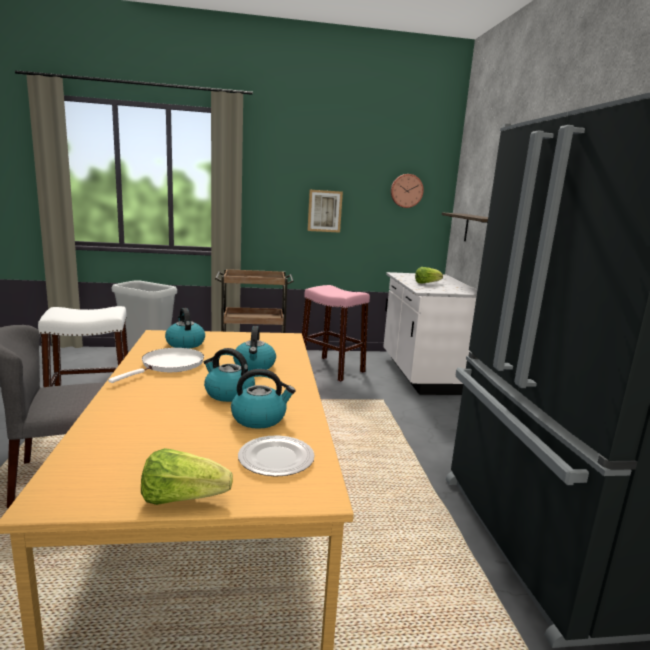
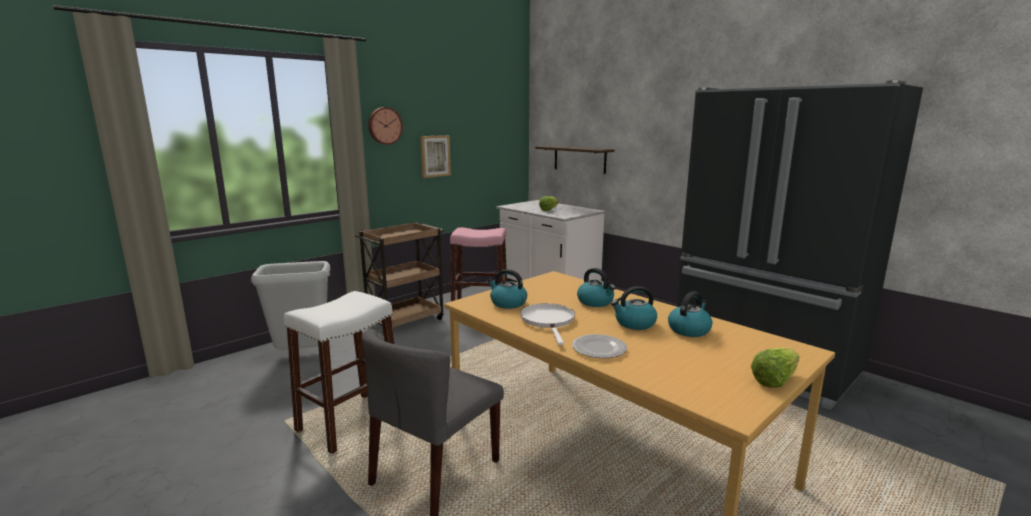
camera: 35 degrees left, 0 degrees up
(276, 459) = (753, 345): plate -> plate (599, 349)
(406, 191) = (496, 129): wall clock -> wall clock (384, 126)

